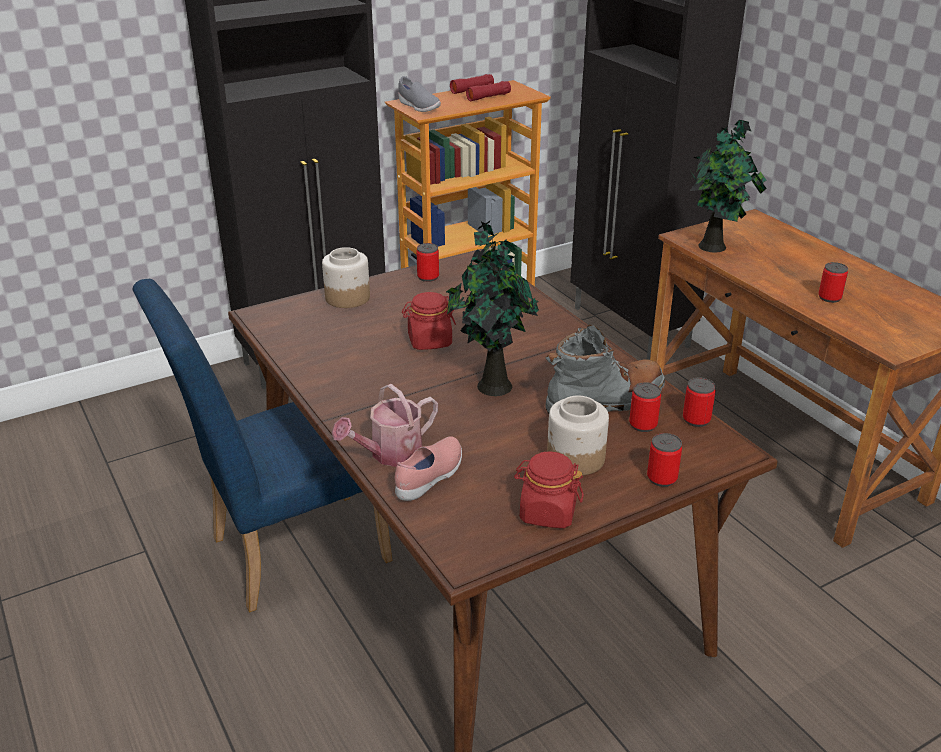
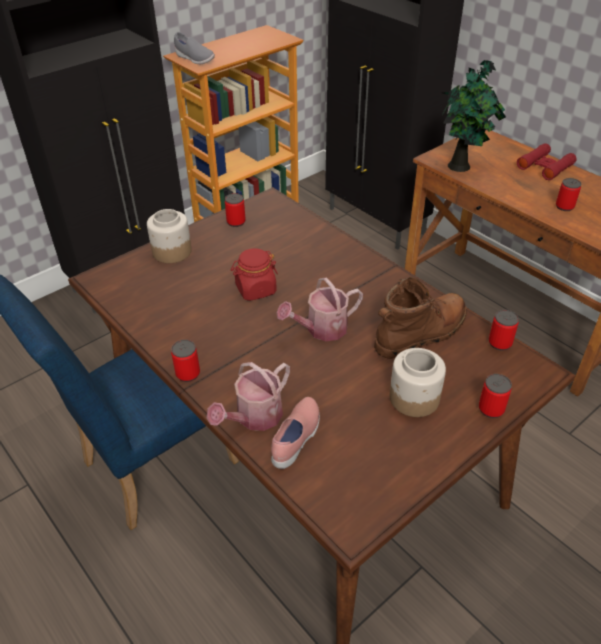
camera: 10 degrees left, 10 degrees up
(480, 93) = (243, 41): red binoculars -> red binoculars (545, 166)
(491, 385) = (321, 329): potted plant -> watering can
(547, 512) = (407, 461): red jar -> none
(605, 401) = (421, 334): grey boot -> brown boot
(643, 425) = (458, 354): can -> can (188, 374)

